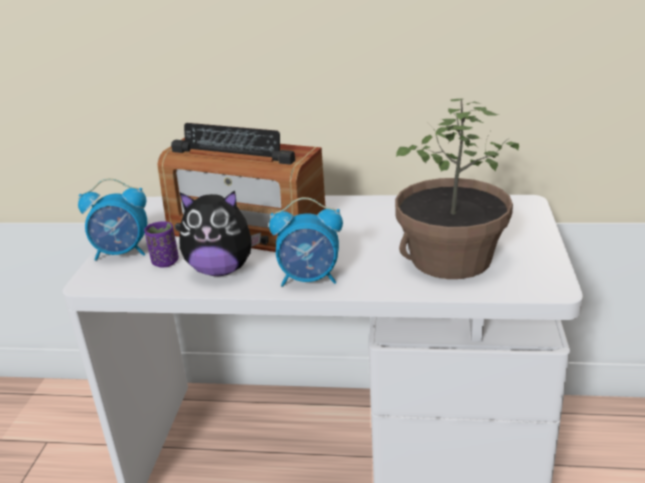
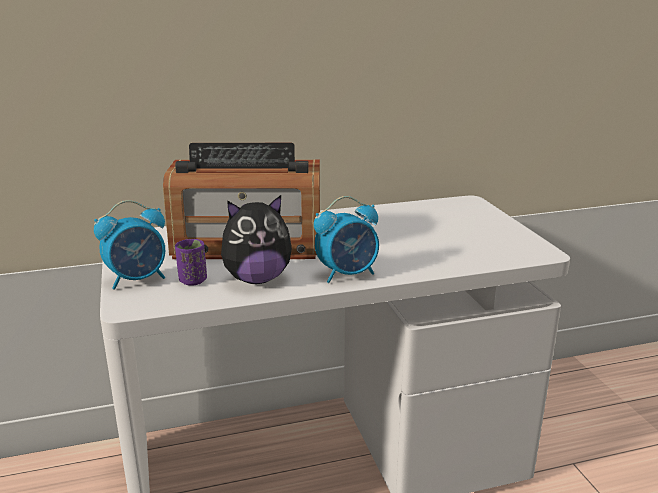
camera: 25 degrees left, 5 degrees down
(450, 258) = (449, 244): potted plant -> none

